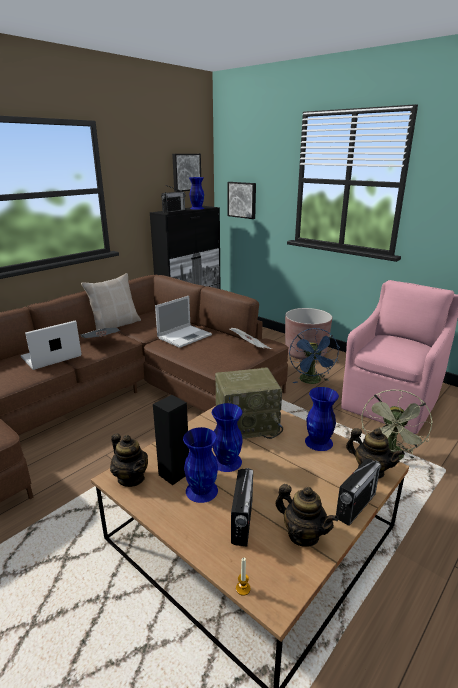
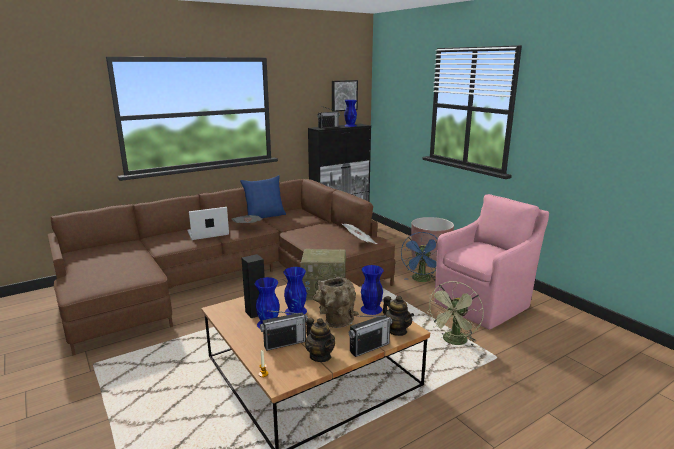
camera: 15 degrees right, 5 degrees down
(115, 325) = (264, 216): beige pillow -> blue pillow
(131, 478) = (226, 311): teapot -> none
(185, 336) = (313, 228): laptop -> none
(242, 200) = (391, 119): picture -> none
(242, 521) = (284, 343): radio -> radio turned 45 degrees clockwise
(288, 472) = (335, 323): none -> brown vase

